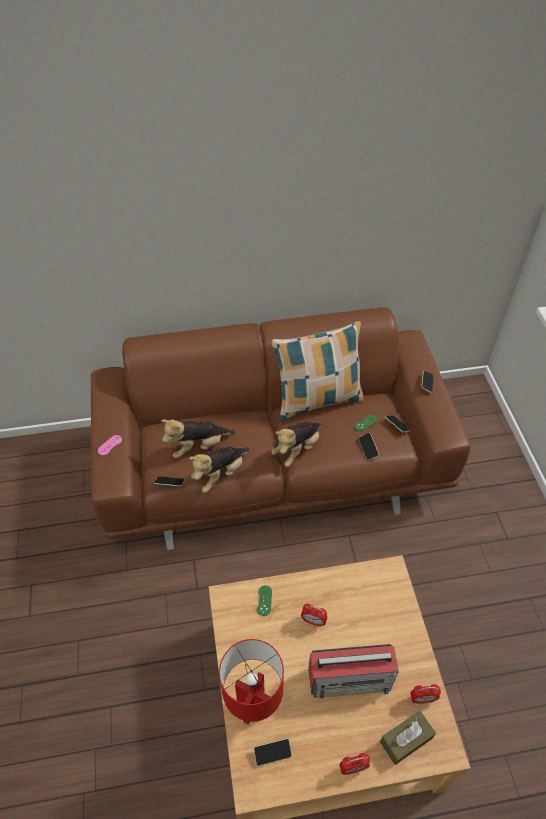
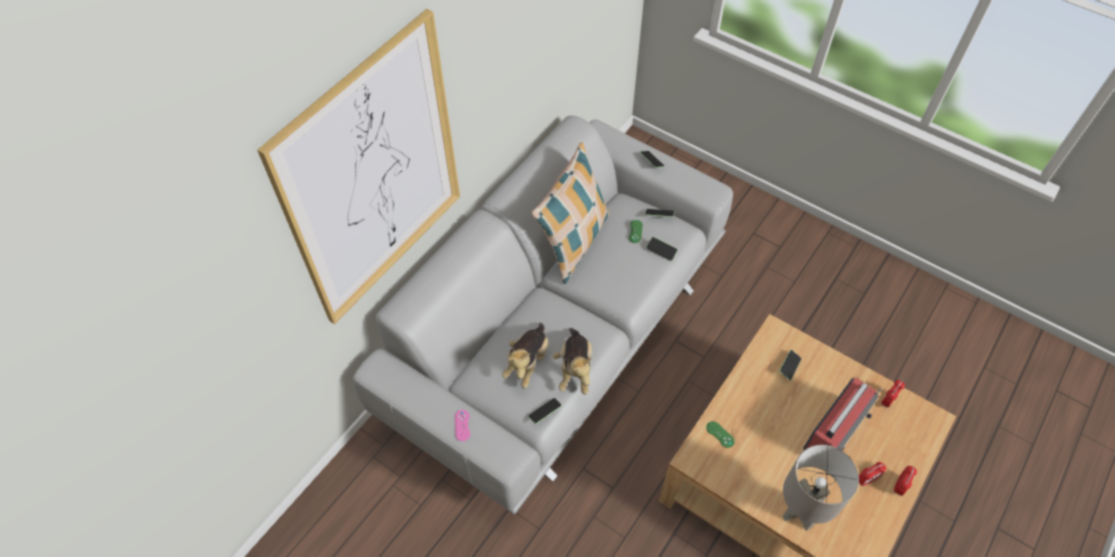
camera: 45 degrees left, 5 degrees up
(148, 223) = (374, 175): none -> picture
(254, 705) = (800, 512): red table lamp -> grey table lamp
(272, 753) = (846, 530): phone -> phone (789, 367)
(274, 465) = (557, 334): brown sofa -> grey sofa
(297, 449) = (609, 296): plush toy -> none
(313, 621) = (768, 416): alarm clock -> alarm clock (866, 480)
(406, 740) = (907, 436): brown tissue box -> none

